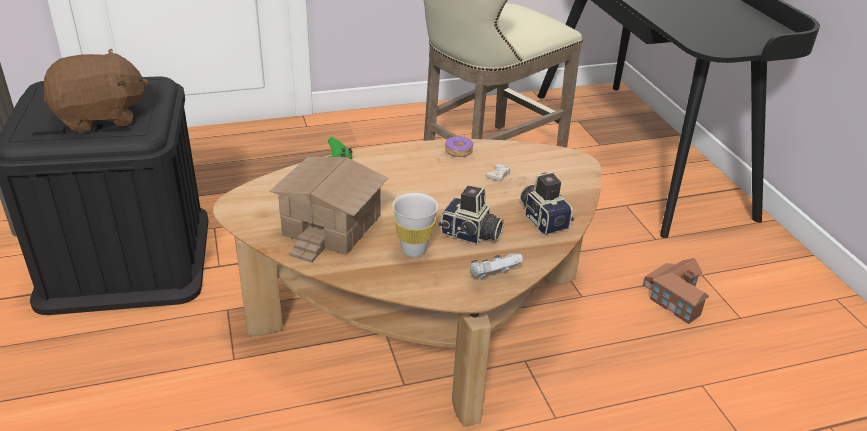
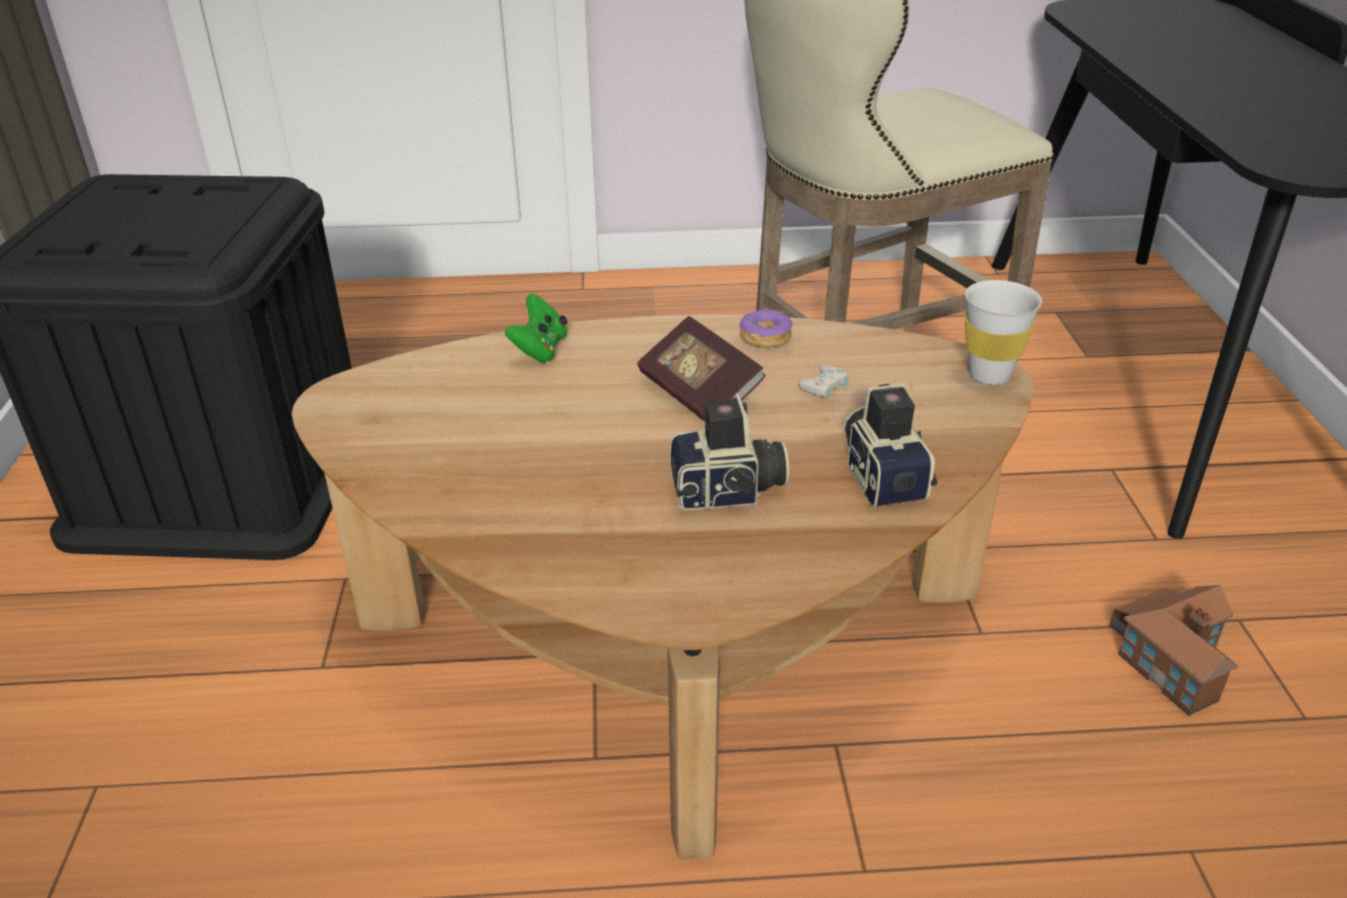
camera: 15 degrees right, 0 degrees up
(100, 118) = (153, 234): brown plush toy -> none
(334, 225) = (484, 450): toy house -> none
(414, 250) = (609, 510): white cup -> white cup (989, 375)
(435, 184) = (699, 393): none -> book
(470, 235) = (728, 493): camera -> camera turned 45 degrees counterclockwise
(493, 277) = (740, 579): white game controller -> none

